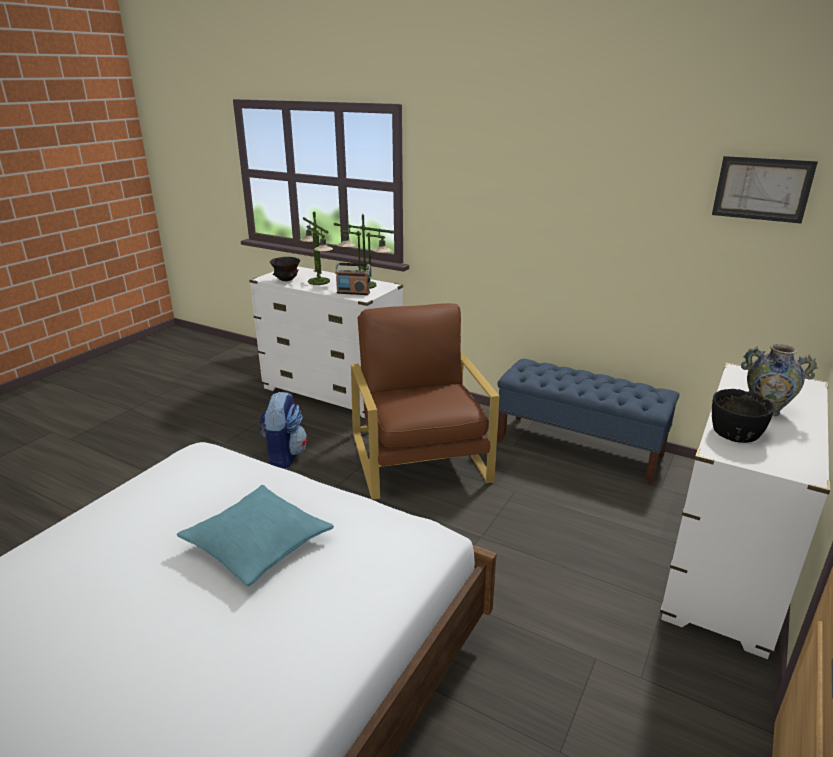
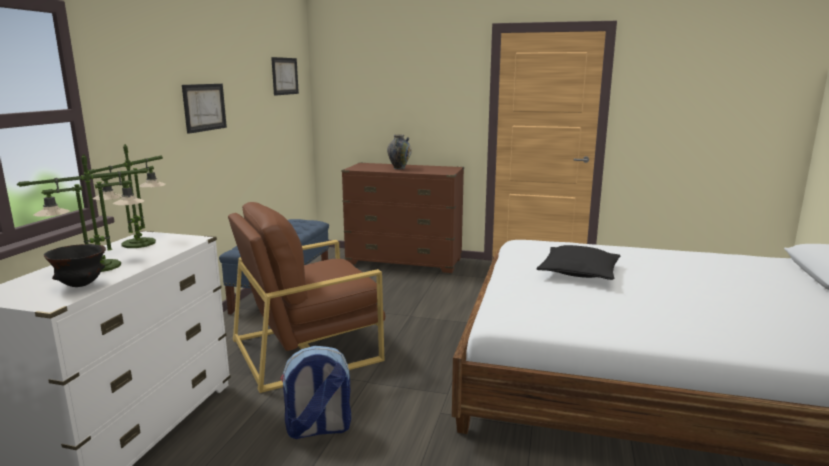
camera: 105 degrees left, 10 degrees down
(257, 544) = (578, 273): turquoise pillow -> black pillow
(353, 293) = (171, 245): radio -> none
(543, 205) = (204, 107): none -> picture
(725, 570) = (404, 261): white dresser -> brown dresser
(735, 432) = (427, 171): black bowl -> none

